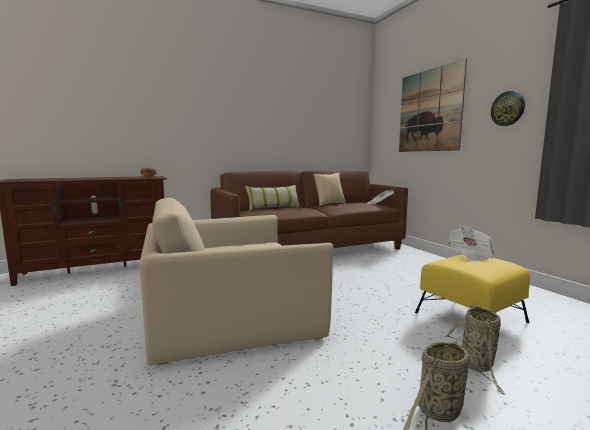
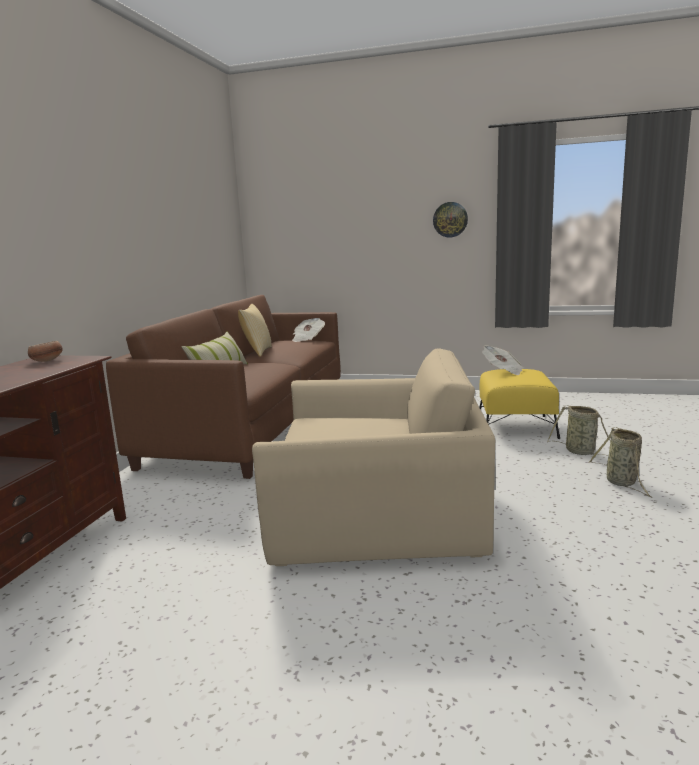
camera: 50 degrees left, 5 degrees up
(231, 314) = (377, 511): beige armchair -> beige armchair turned 105 degrees counterclockwise
(429, 111) = (348, 214): picture -> none

